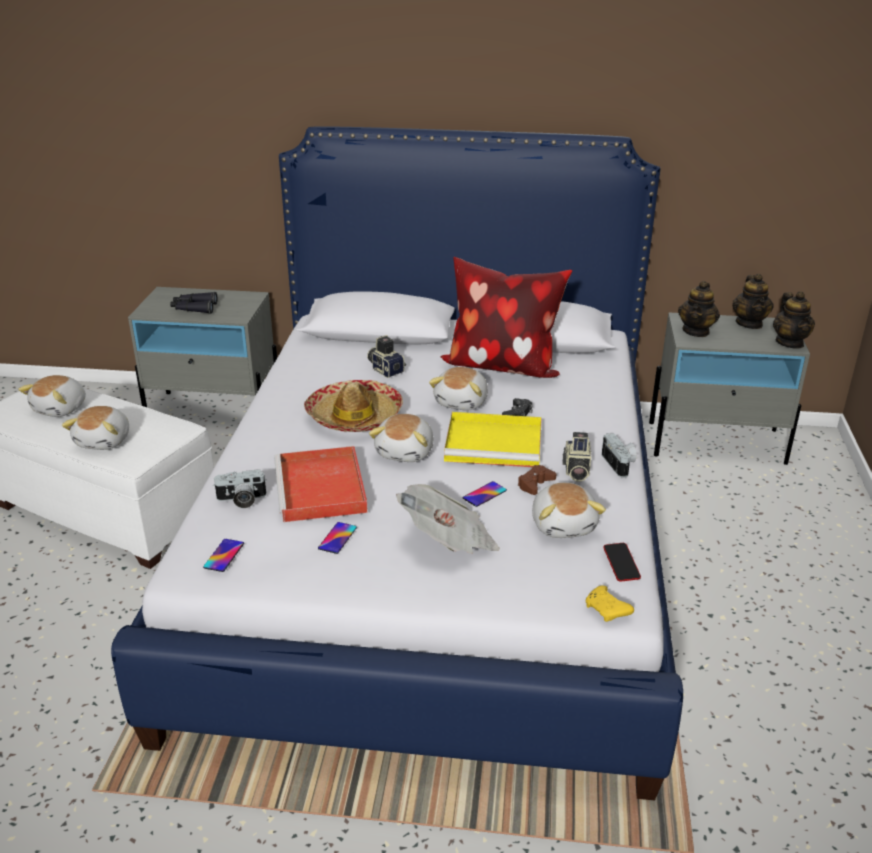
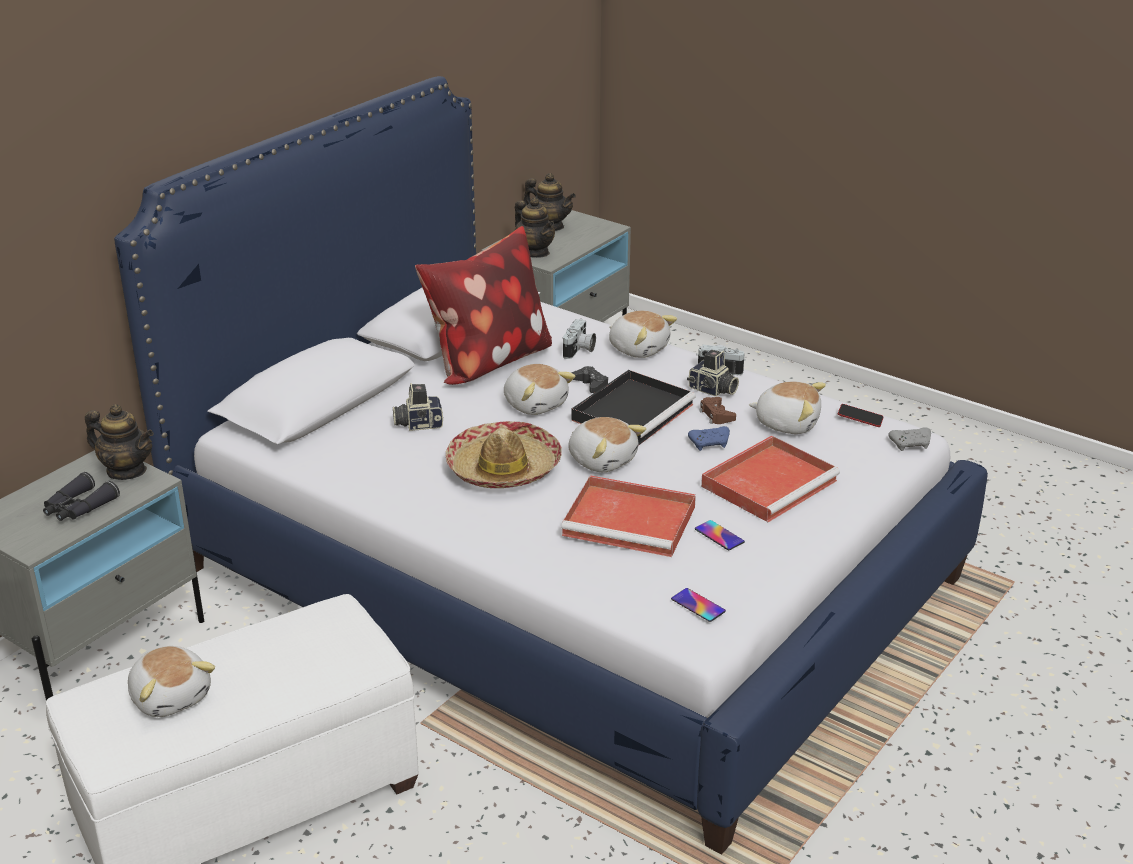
camera: 60 degrees left, 0 degrees up
(104, 441) = (305, 672): plush toy -> plush toy (639, 348)
(241, 500) = (606, 573): camera -> camera (579, 350)
(449, 542) = (770, 482): newspaper -> red tray
(484, 494) = (710, 443): phone -> blue game controller
(496, 444) = (633, 411): yellow tray -> black tray
(607, 610) = (911, 444): yellow game controller -> grey game controller
(790, 342) = (603, 226): teapot -> teapot (126, 471)

